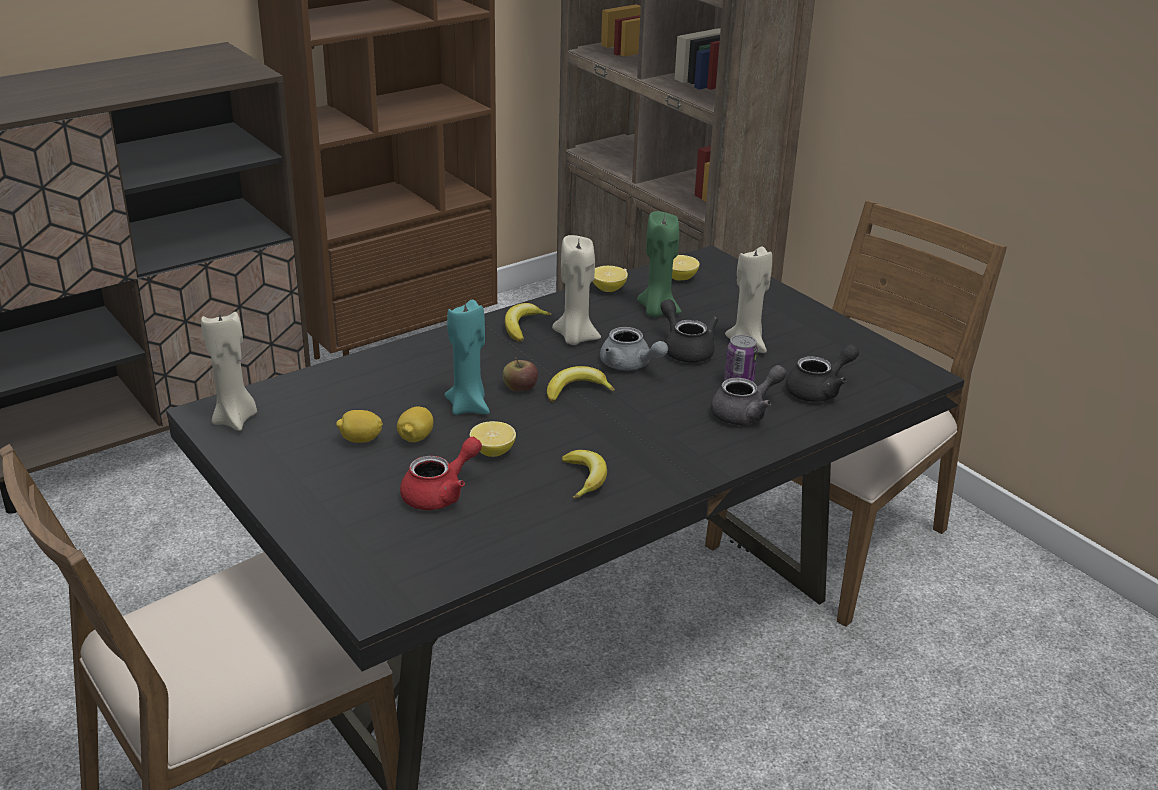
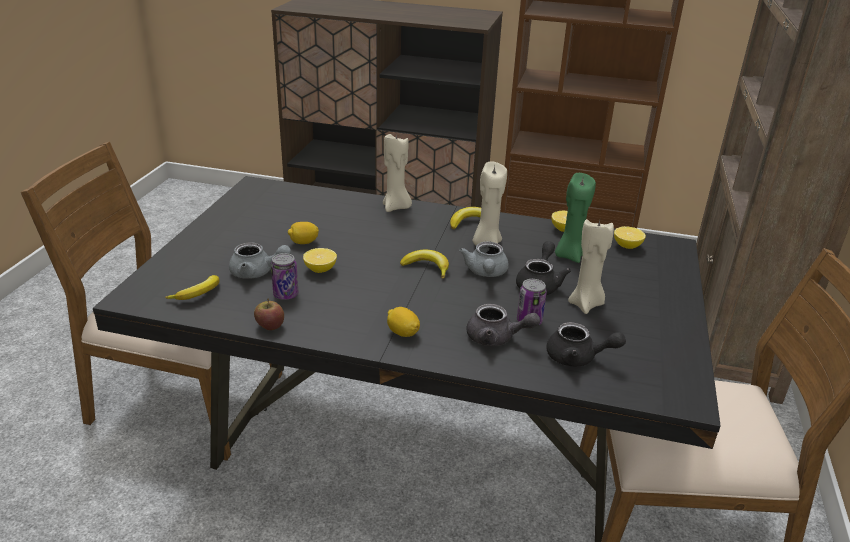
camera: 50 degrees right, 0 degrees up
(235, 419) = (257, 193): beige candle -> beige candle (396, 207)
(360, 440) = (281, 229): lemon -> lemon (402, 333)
(440, 493) = (257, 272): red teapot -> grey teapot
(469, 407) = (357, 243): turquoise candle -> none
(516, 493) = (286, 294): none -> can
(520, 388) = (401, 250): apple -> apple (270, 326)
(585, 478) = (331, 310): banana -> banana (198, 294)

